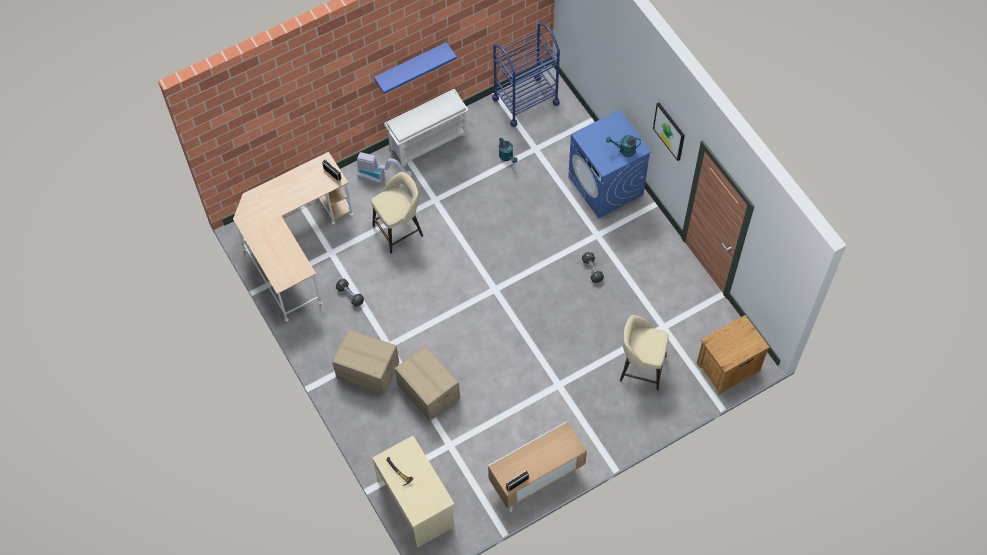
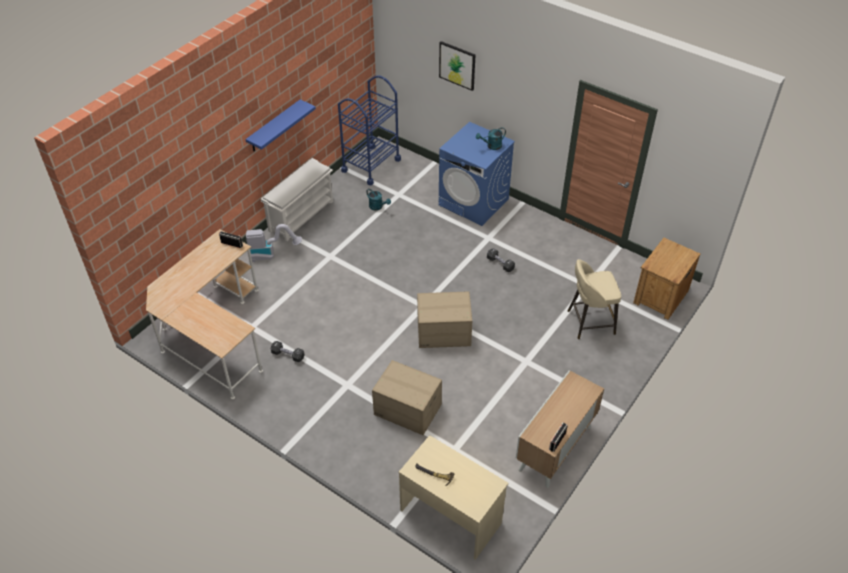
camera: 25 degrees left, 15 degrees down
(367, 370) = (337, 413): cardboard box -> cardboard box (443, 332)
(399, 230) = (309, 289): beige stool -> none
(669, 131) = (535, 101): picture -> picture (457, 65)

